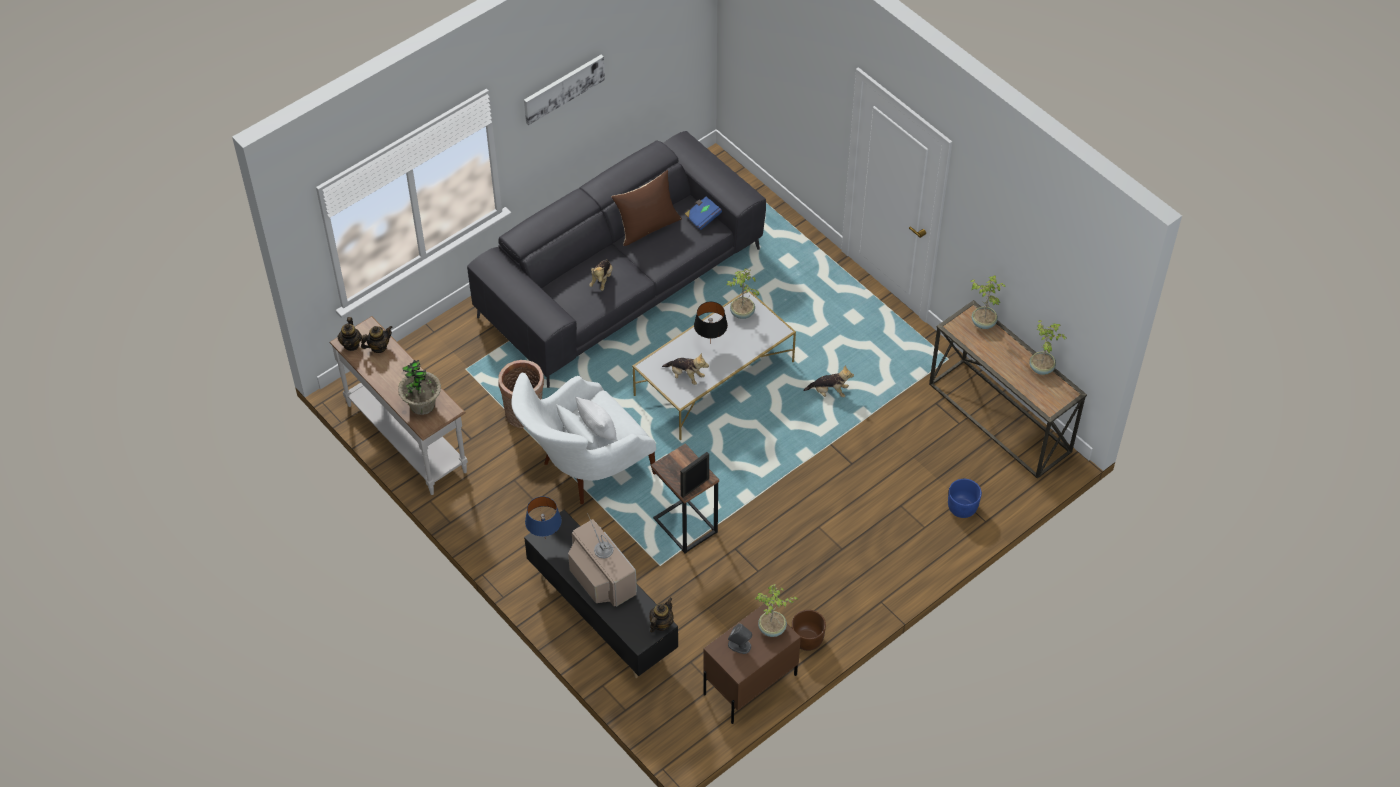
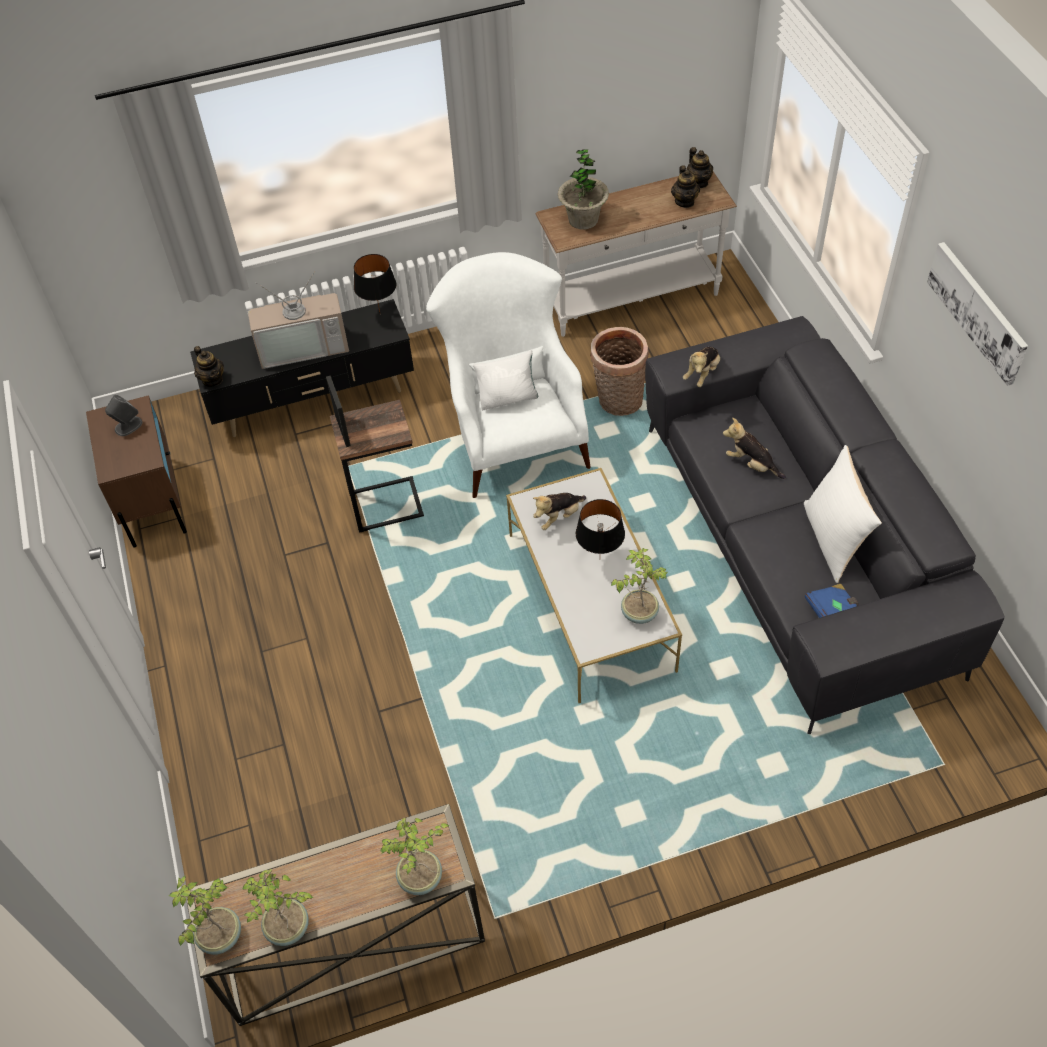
camera: 115 degrees right, 0 degrees up
(351, 344) = (698, 182): teapot -> teapot turned 135 degrees counterclockwise
(545, 539) = (379, 314): blue table lamp -> black table lamp
(647, 227) = (833, 539): brown pillow -> white pillow
(772, 629) = (126, 461): potted plant -> potted plant (219, 936)
(807, 639) = (168, 572): brown planter -> none
(829, 392) = (508, 729): plush toy -> plush toy (702, 373)
(962, 508) = (237, 819): blue planter -> none

